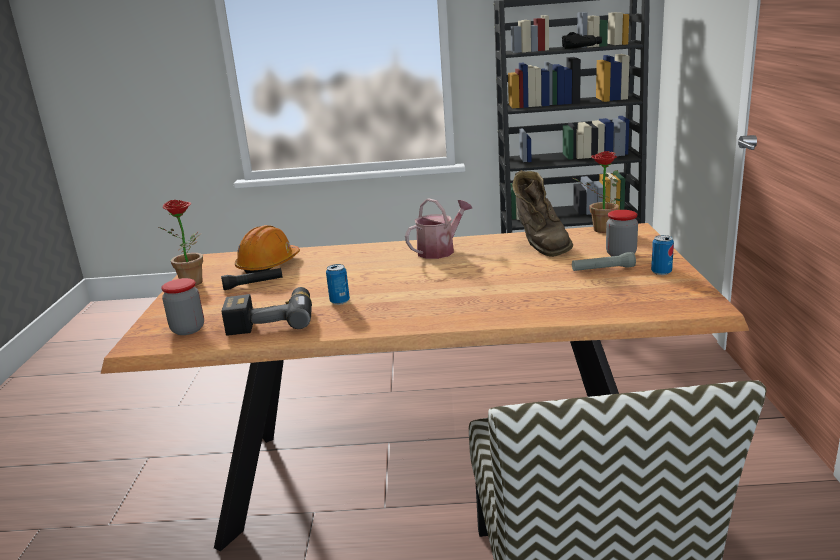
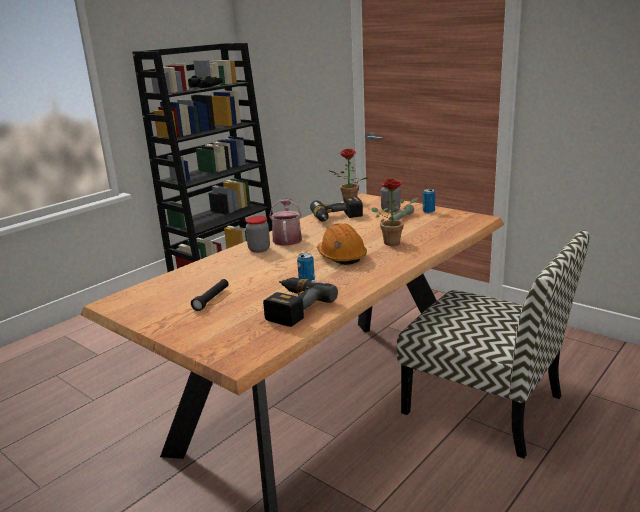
camera: 50 degrees left, 0 degrees up
(188, 329) = (249, 338): jar -> jar (259, 249)
(196, 283) = (157, 317): potted plant -> potted plant (395, 242)
(268, 265) = (184, 286): orange hard hat -> orange hard hat (341, 256)
(540, 245) = (338, 218): brown boot -> power drill

